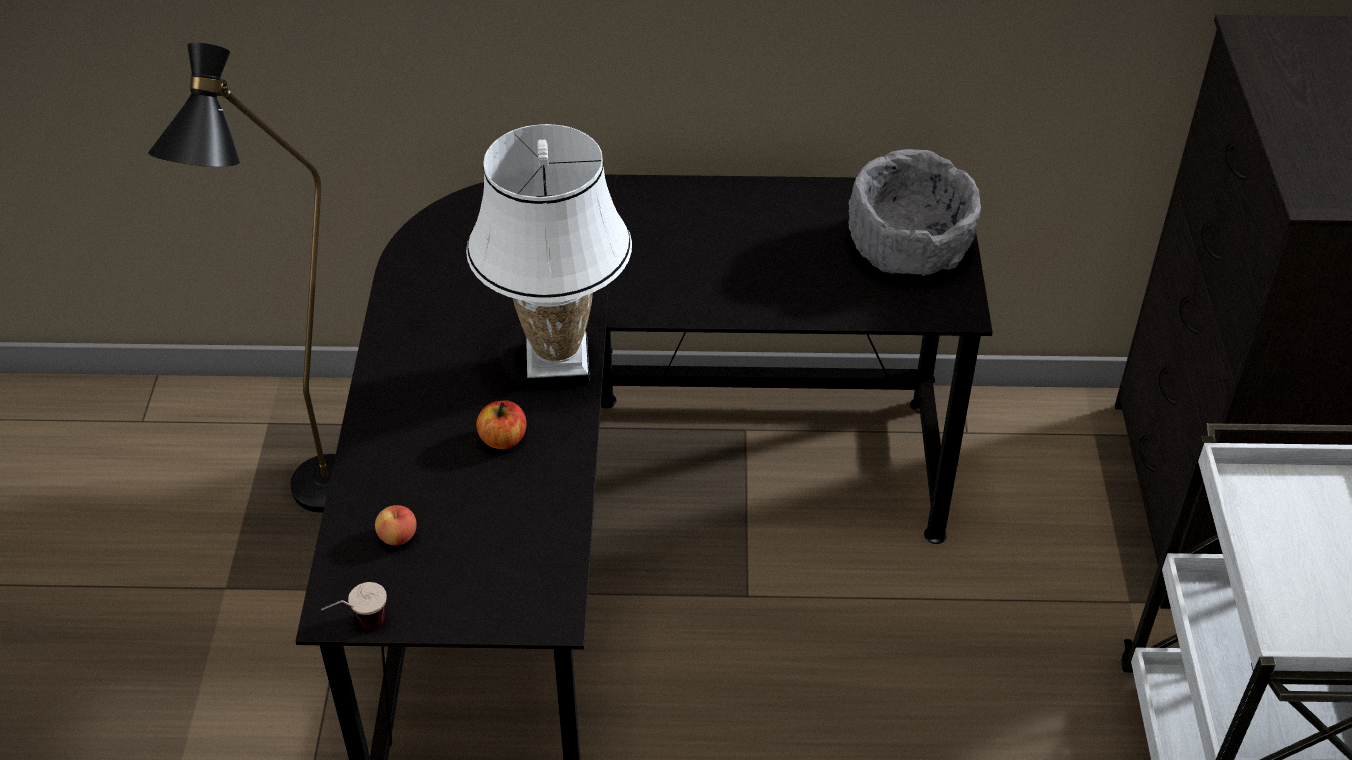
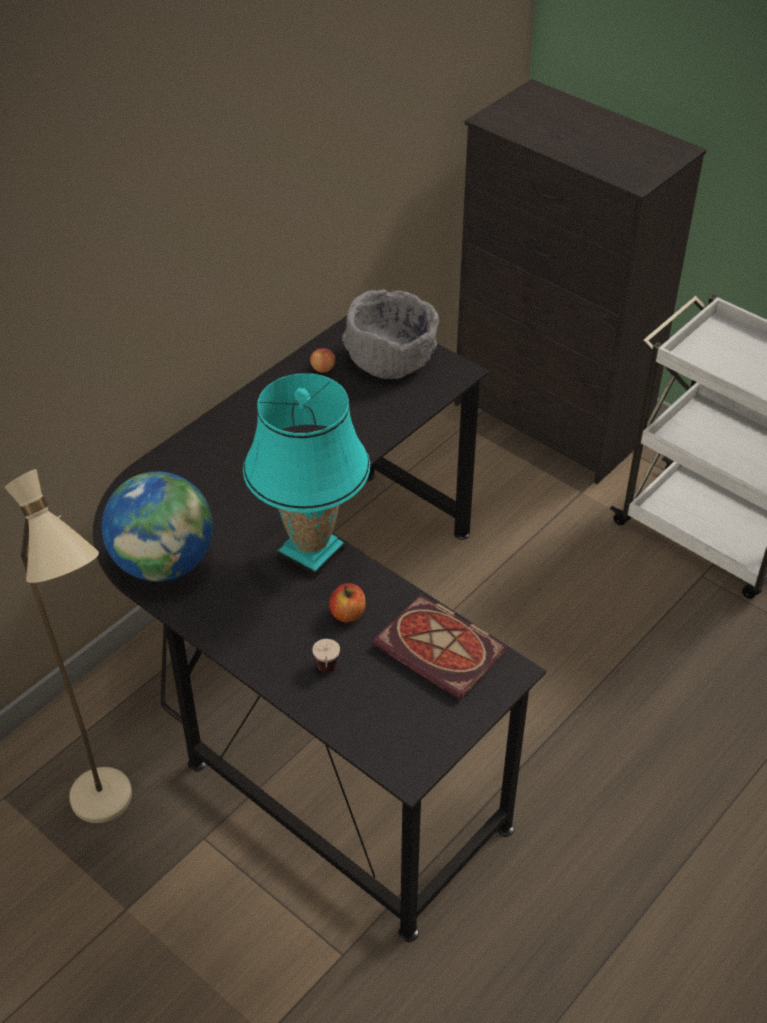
camera: 50 degrees left, 0 degrees up
(317, 506) = (113, 813): black floor lamp -> beige floor lamp
(359, 628) = (433, 768): cup -> cup (327, 675)
(398, 536) = (376, 708): apple -> apple (323, 369)
(435, 274) = (164, 563): none -> globe
(527, 542) = (443, 650): none -> book
(557, 362) = (310, 552): white table lamp -> turquoise table lamp

